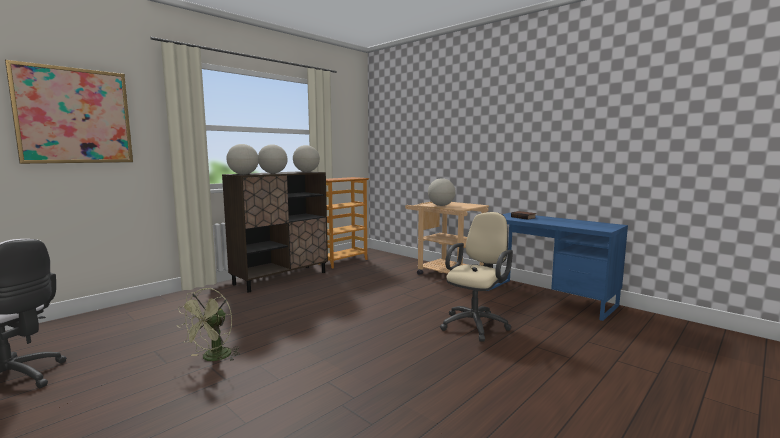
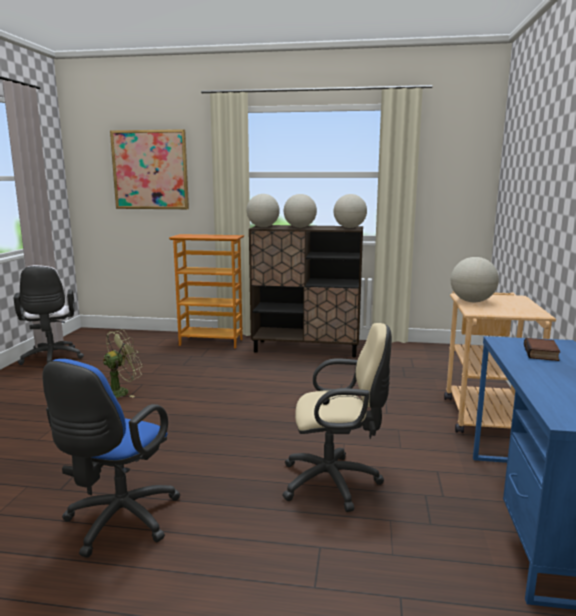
camera: 55 degrees right, 5 degrees up
(213, 358) = (121, 391): green fan -> green fan turned 150 degrees clockwise
(343, 261) = (404, 352): bookcase -> bookcase (211, 342)
(455, 404) = (118, 523): none -> blue office chair

